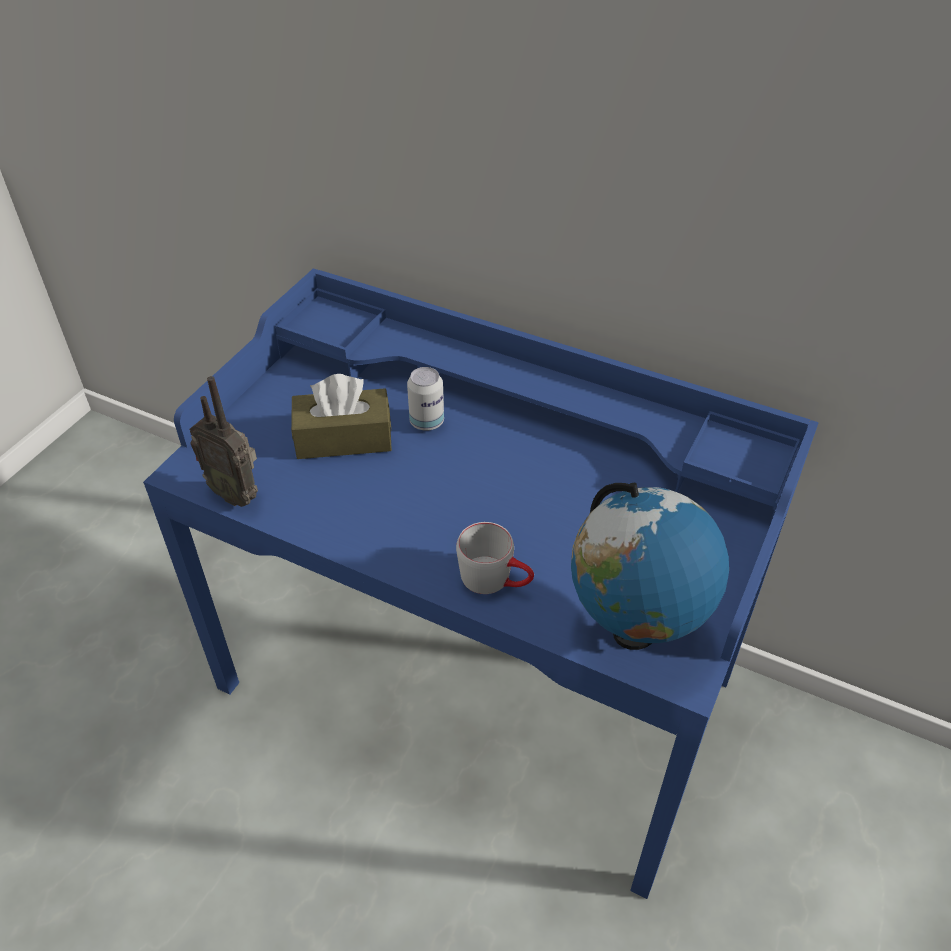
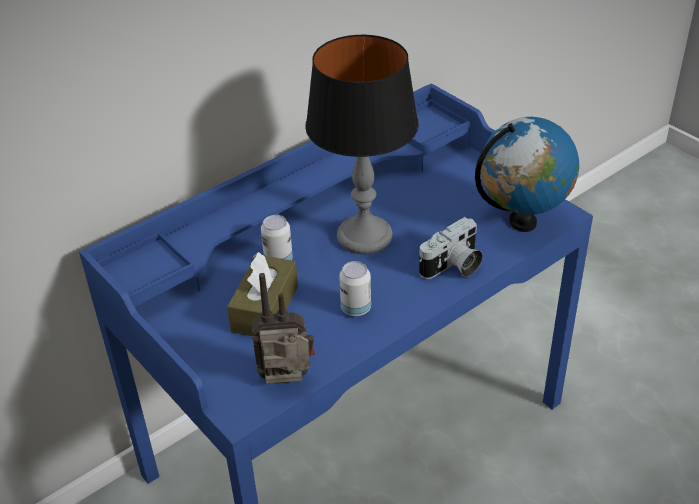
camera: 65 degrees left, 5 degrees down
(236, 493) = (287, 384): radio -> radio turned 150 degrees counterclockwise
(376, 511) = (356, 308): none -> can
(496, 580) = (453, 267): grey mug -> camera
(507, 479) = (364, 237): none -> table lamp

